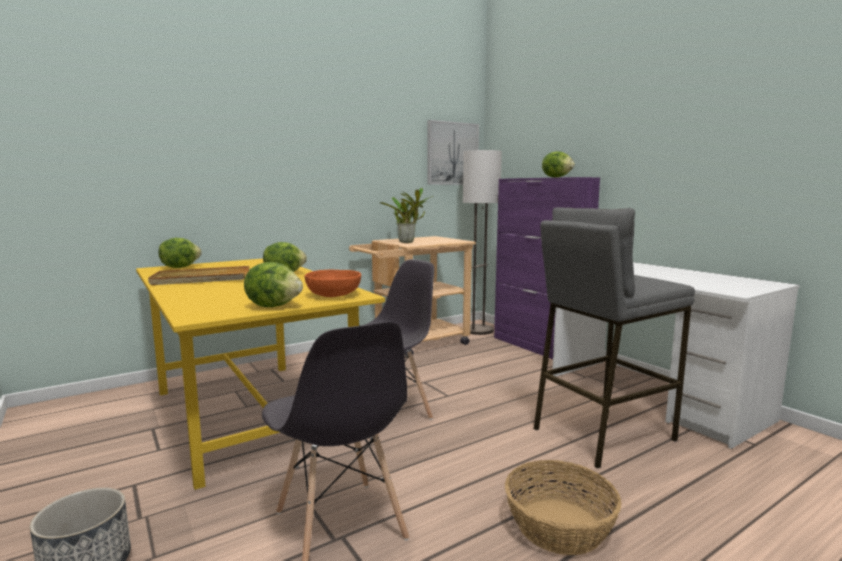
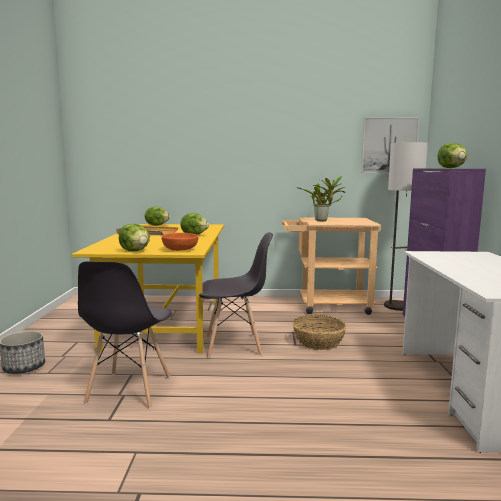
camera: 35 degrees right, 0 degrees up
(560, 525) = (240, 438): basket -> basket (319, 342)
(601, 433) = (371, 402): grey stool -> none

